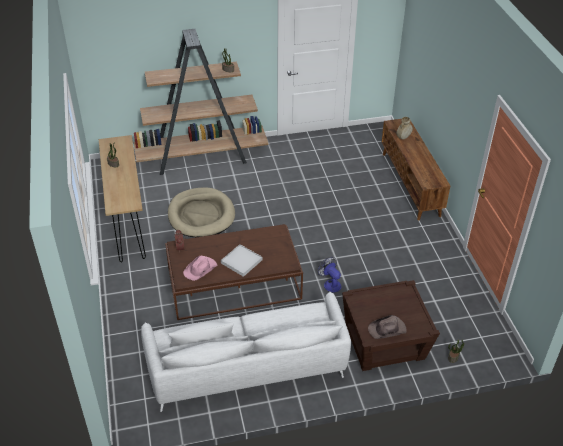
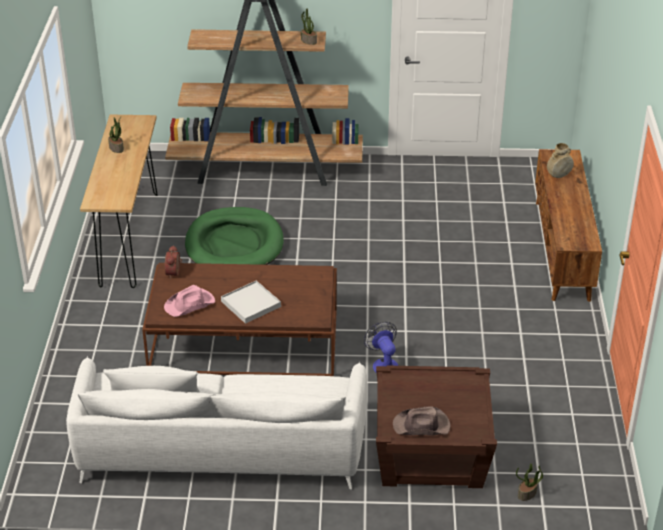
camera: 15 degrees right, 5 degrees down
(201, 215) = (234, 245): beige dog bed -> green dog bed

